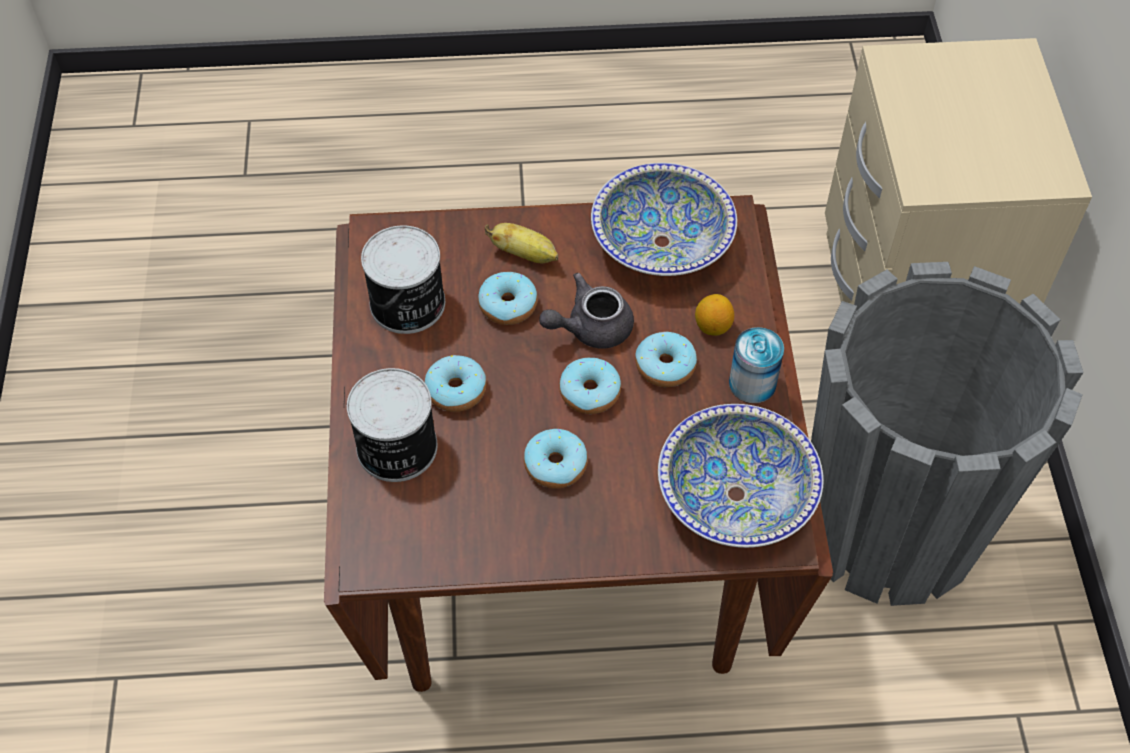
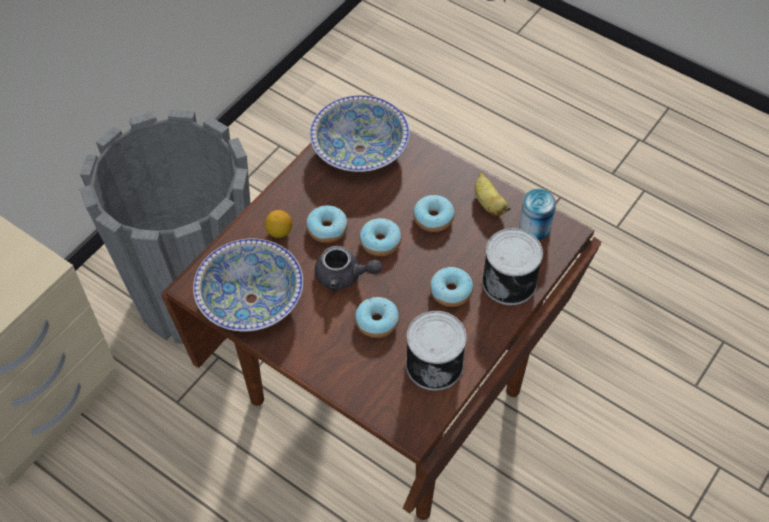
camera: 140 degrees left, 0 degrees up
(525, 254) = (336, 348): banana -> banana (488, 203)
(752, 383) = (293, 191): can -> can (534, 227)

